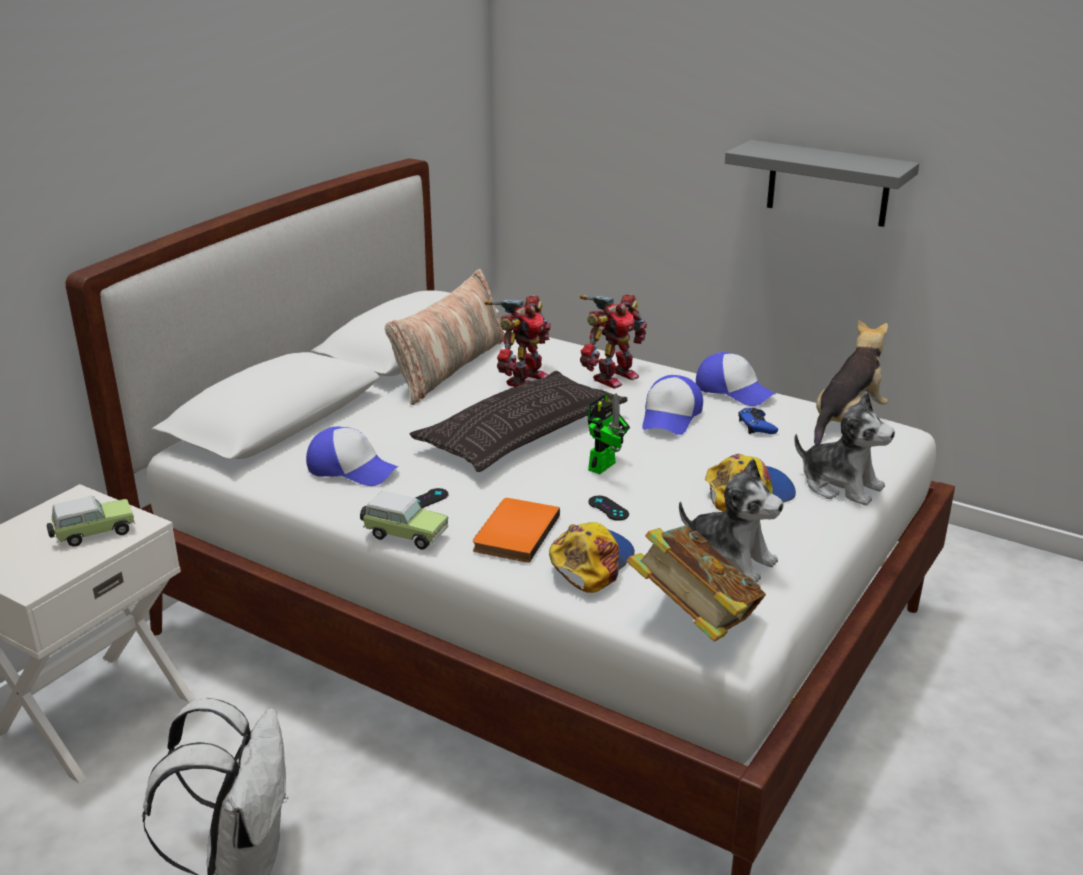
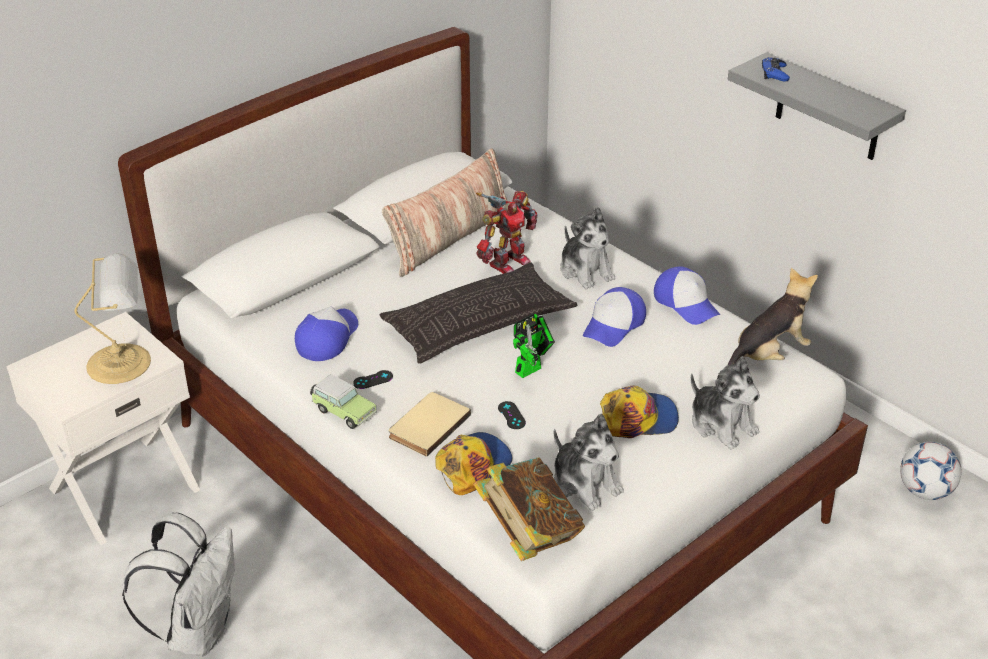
camera: 15 degrees right, 10 degrees up
(92, 534) = (122, 363): toy car -> table lamp
(352, 469) = (327, 338): cap -> cap turned 105 degrees counterclockwise
(513, 533) = (427, 425): orange book -> beige book
(612, 377) = (585, 271): toy robot -> plush toy
(756, 426) = (684, 347): blue game controller -> blue game controller (774, 73)
(991, 567) = (924, 491): none -> football

